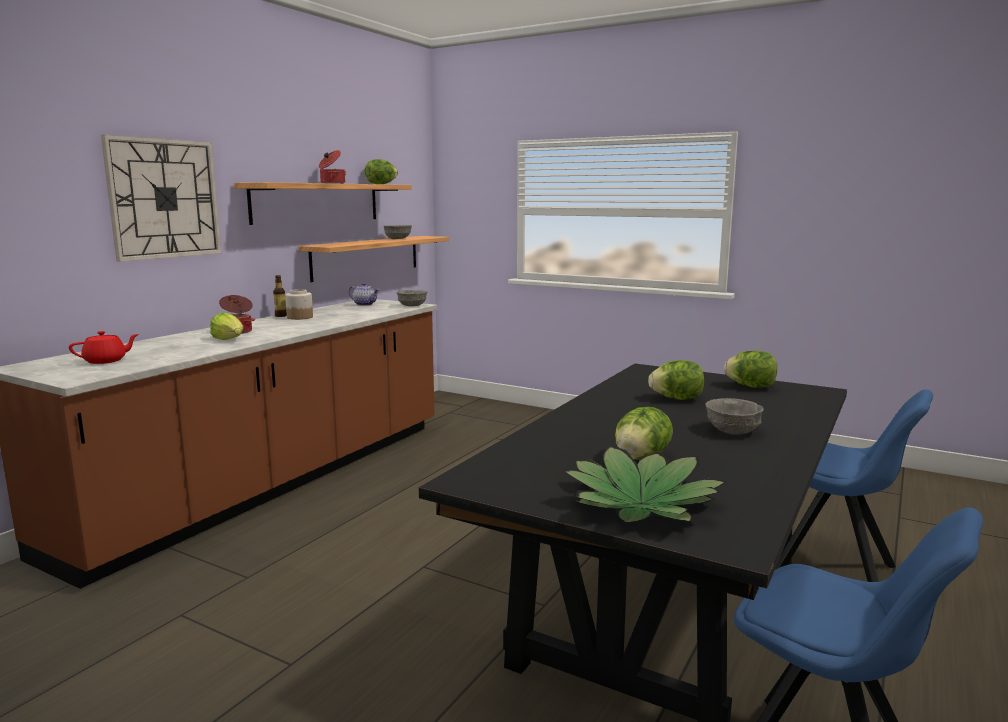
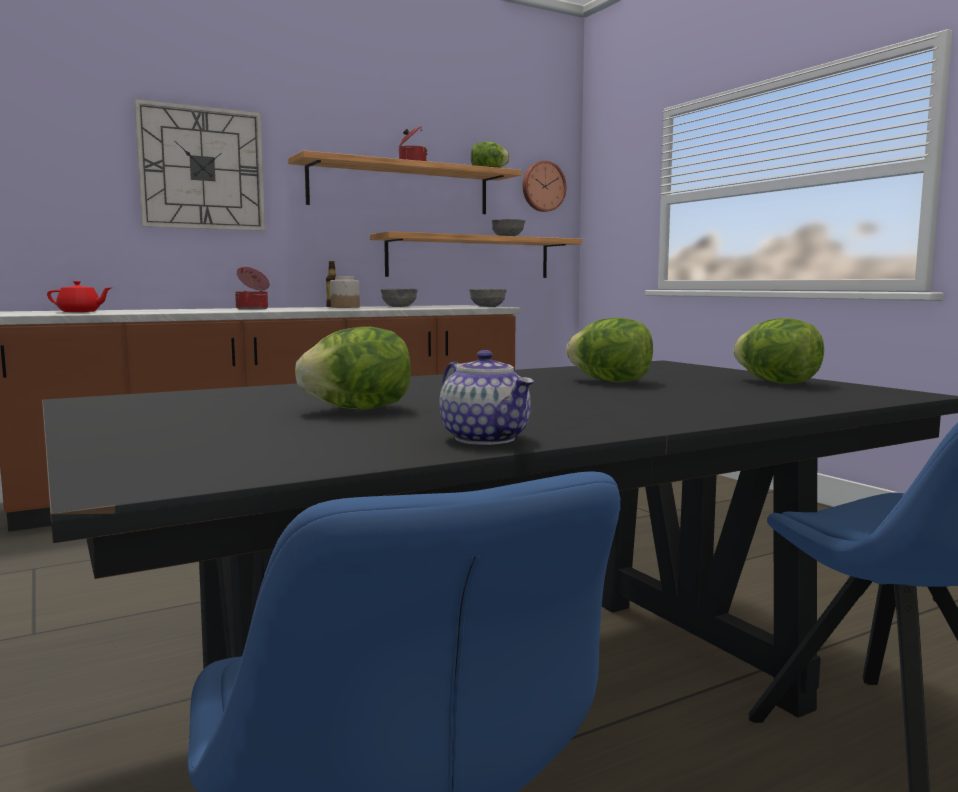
camera: 30 degrees right, 5 degrees down
(229, 340) = (223, 310): lettuce -> none
(365, 304) = (443, 306): teapot -> teapot (486, 438)
(410, 192) = (542, 186): none -> wall clock
(640, 503) = (193, 435): potted plant -> none
(733, 431) = (589, 406): grey bowl -> grey bowl (400, 306)

